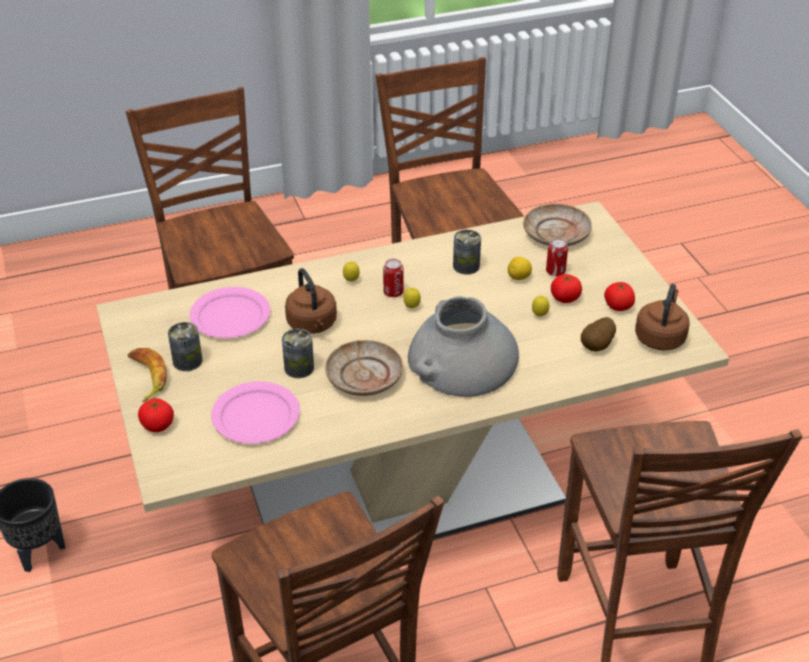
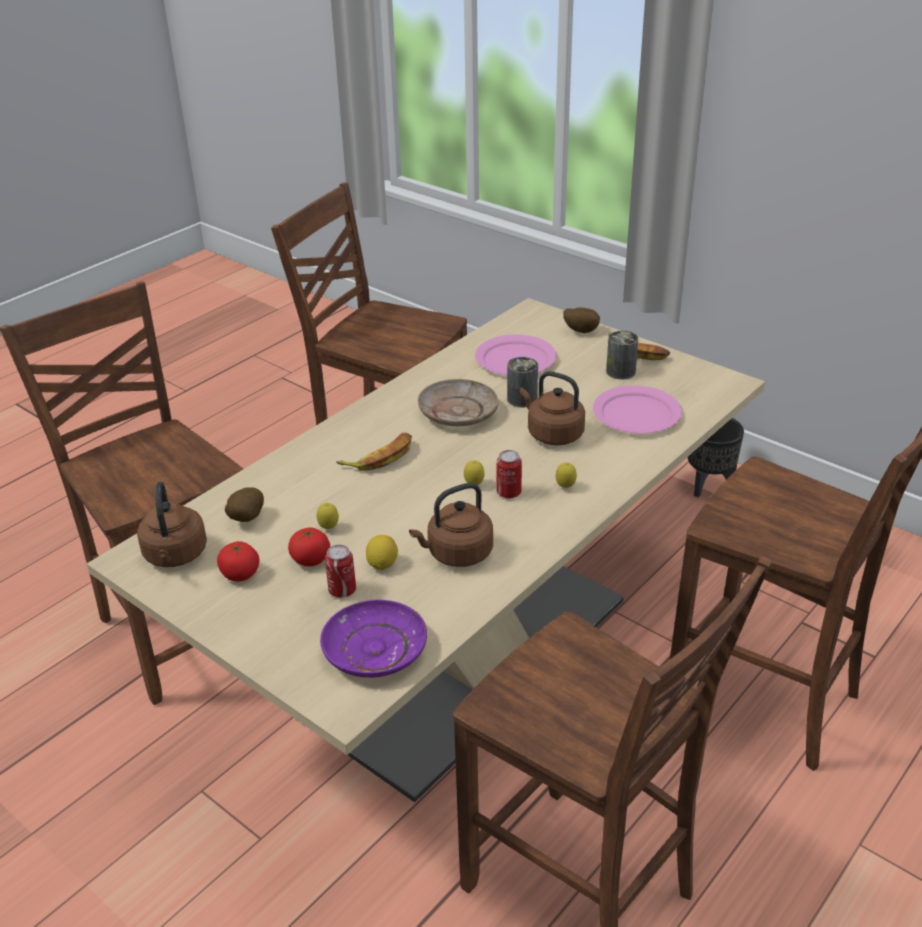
camera: 150 degrees right, 5 degrees down
(157, 425) = (580, 331): tomato -> potato
(462, 359) = (380, 457): grey vase -> banana
(466, 266) = (456, 554): can -> brown kettle
(556, 234) = (374, 650): beige plate -> purple plate

